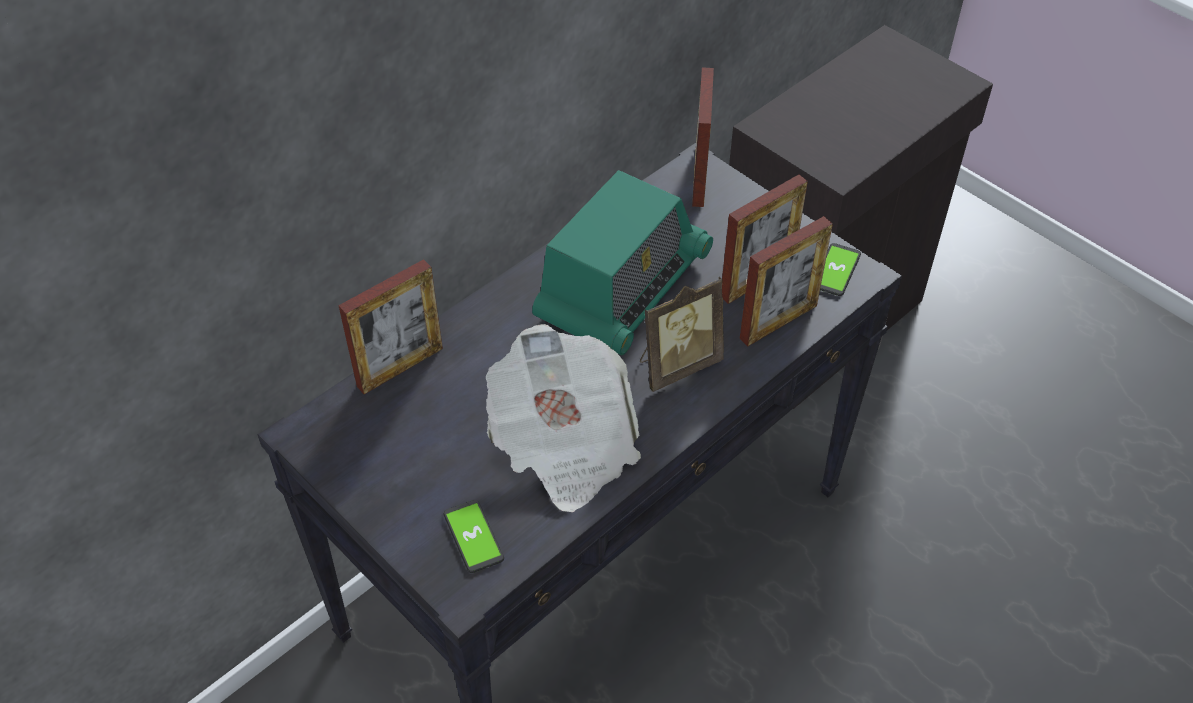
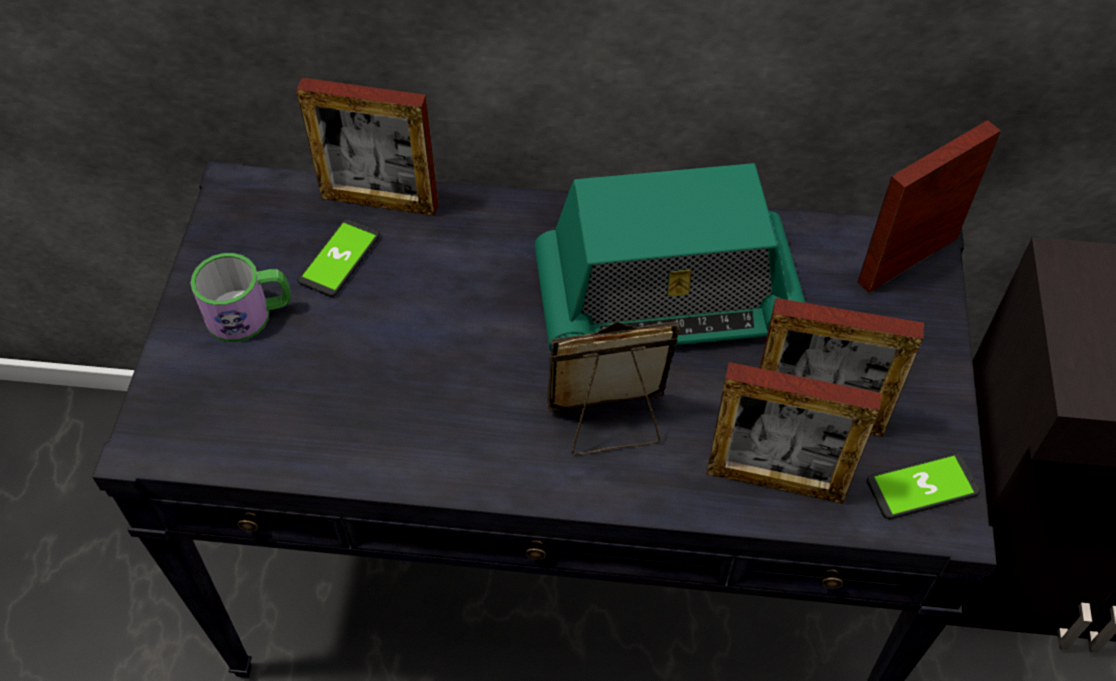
camera: 50 degrees right, 5 degrees up
(417, 484) = (250, 314): none -> mug
(473, 537) = (223, 403): phone -> phone (340, 259)
(564, 444) = (406, 398): newspaper -> none
(677, 365) = (610, 424): picture frame -> picture frame turned 150 degrees clockwise

